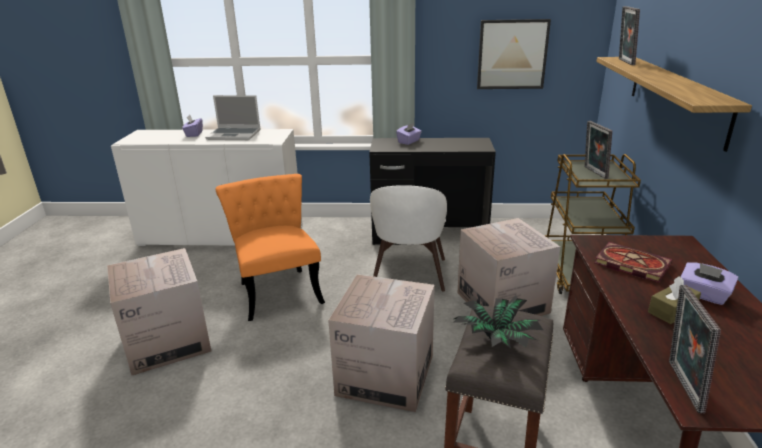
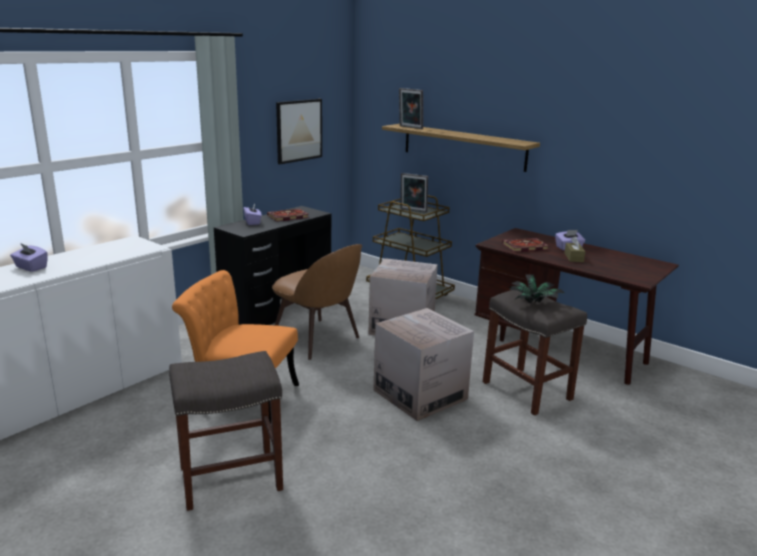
camera: 55 degrees left, 5 degrees down
(168, 341) = (232, 477): cardboard box -> grey stool
(235, 135) = (89, 255): laptop -> none
(409, 275) = (318, 340): white chair -> brown chair
(447, 144) = (287, 217): none -> book
(680, 386) = (626, 278): picture frame -> none

